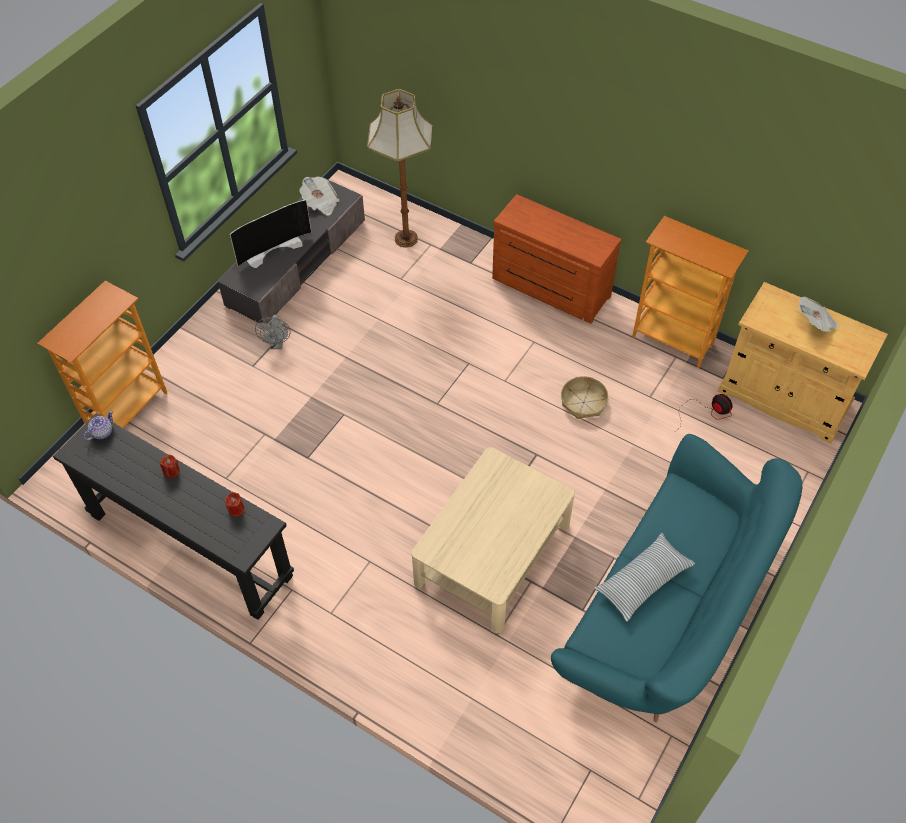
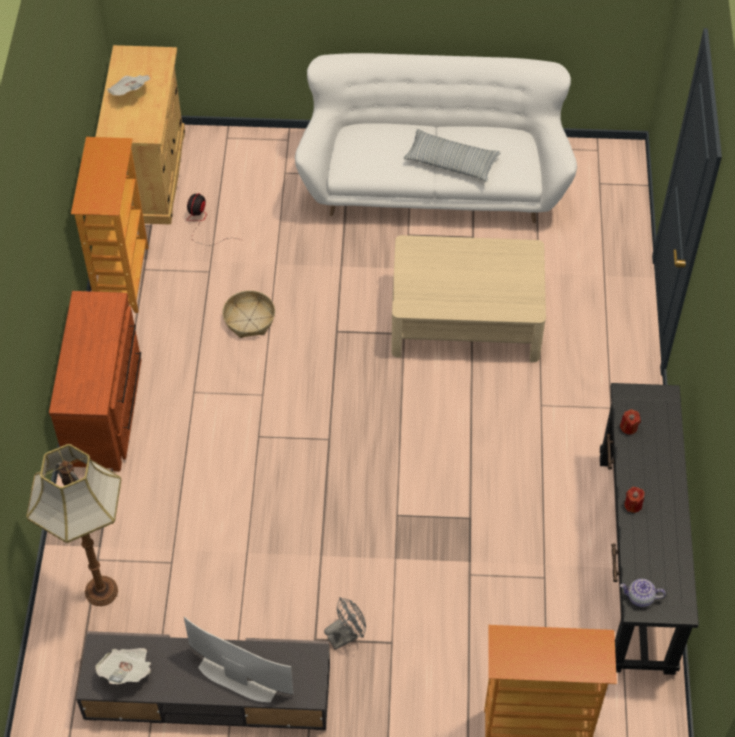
camera: 120 degrees left, 0 degrees up
(668, 612) = (433, 183): turquoise sofa -> white sofa

